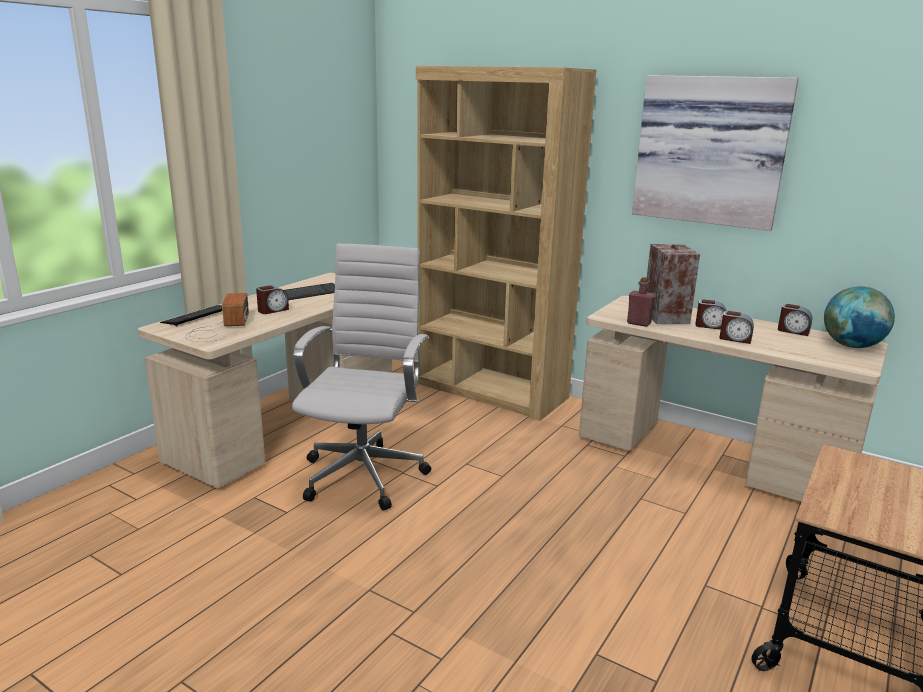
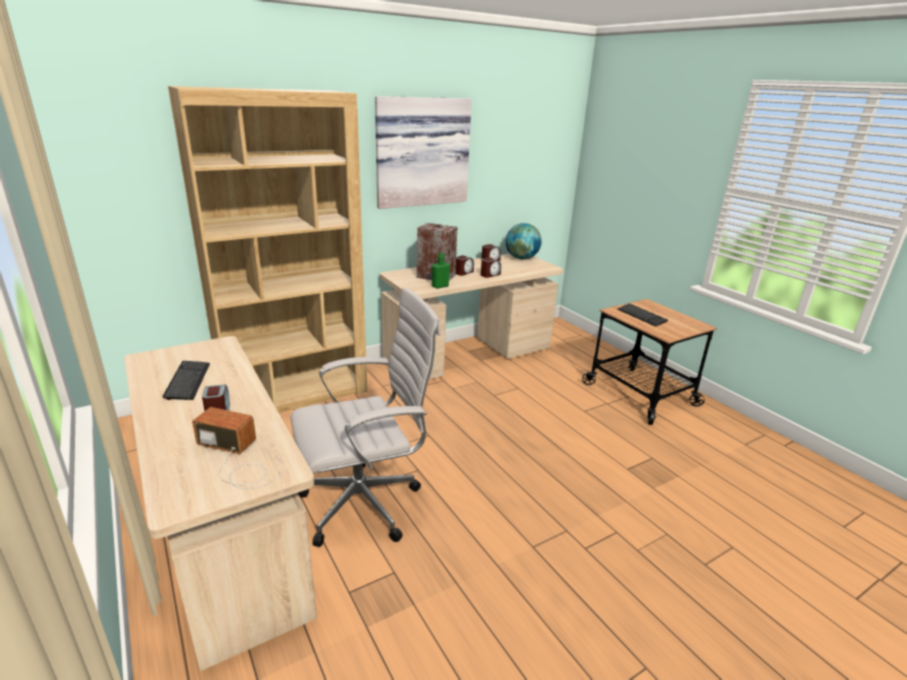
camera: 65 degrees left, 5 degrees up
(196, 316) = (166, 470): keyboard -> keyboard (641, 316)
(365, 473) = (366, 503): white office chair -> white office chair turned 120 degrees clockwise
(638, 323) = (440, 286): red bottle -> green bottle

